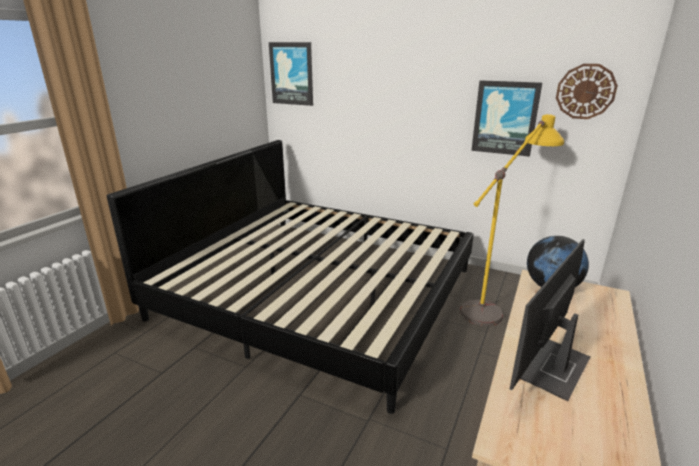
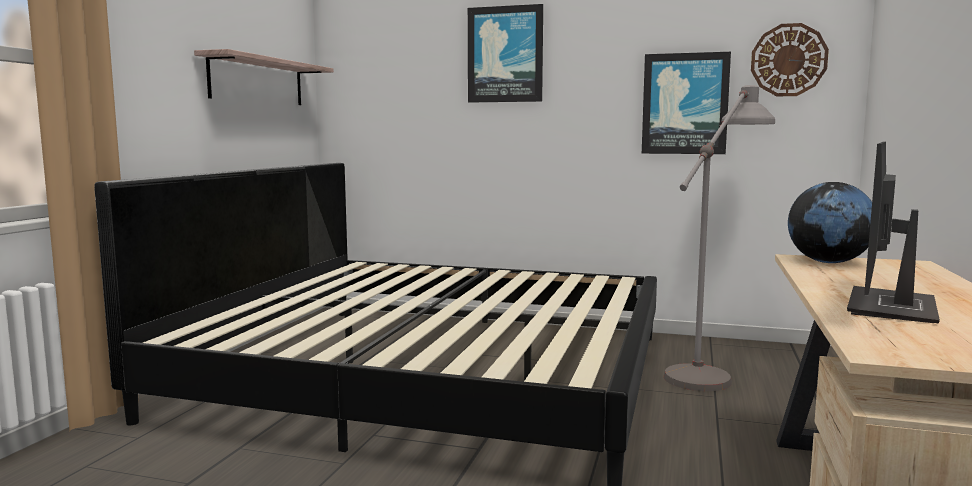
camera: 10 degrees left, 15 degrees down
(220, 95) = (257, 81): none -> shelf
(292, 74) = (361, 64): picture -> picture (505, 54)
(496, 302) = (713, 367): yellow floor lamp -> grey floor lamp

